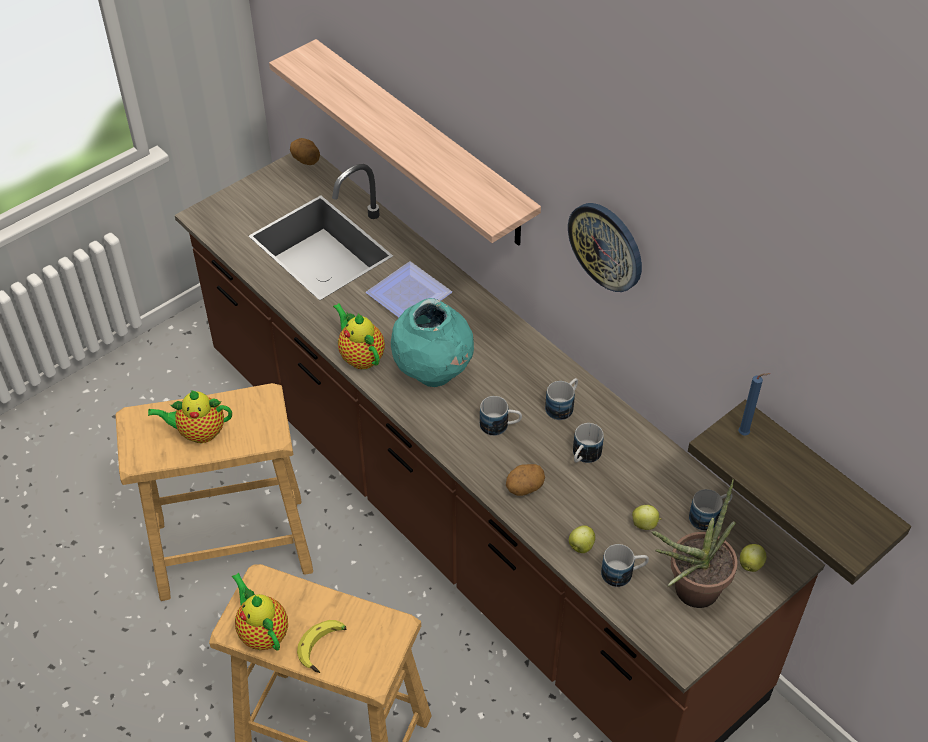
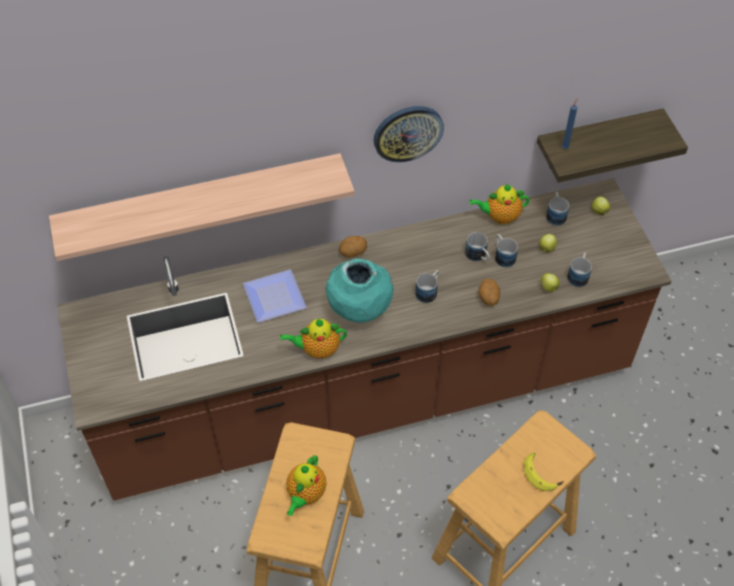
camera: 65 degrees left, 5 degrees up
(262, 632) = (512, 508): teapot -> teapot (499, 216)
(306, 160) = (78, 311): potato -> potato (353, 252)
(563, 405) = (429, 250): mug -> mug (503, 255)
(688, 593) = (607, 250): potted plant -> none

